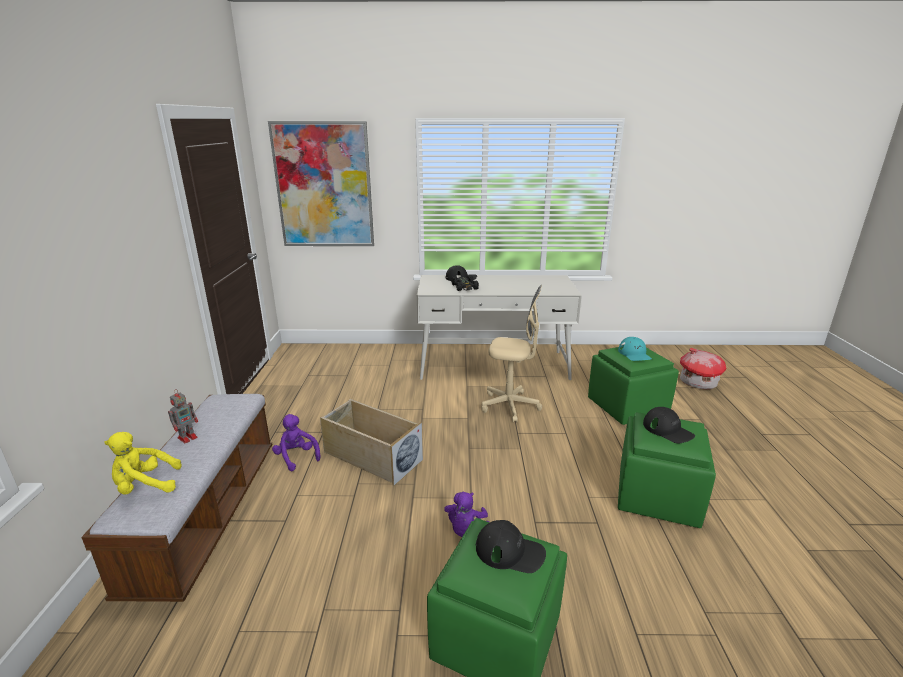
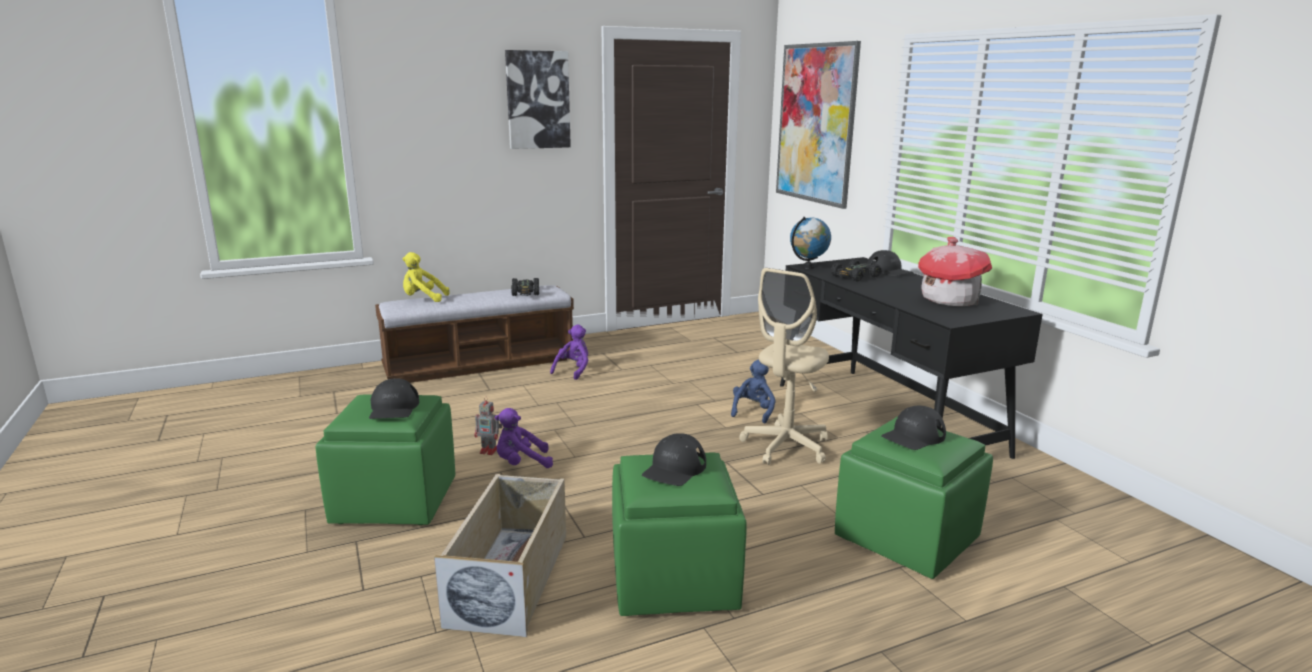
camera: 65 degrees right, 5 degrees down
(132, 198) = (537, 100): none -> picture
(145, 486) = (422, 299): yellow plush toy -> yellow plush toy turned 45 degrees counterclockwise
(188, 437) = (485, 293): toy robot -> toy robot (490, 450)
(223, 413) = (526, 292): none -> black toy car
(371, 456) = (602, 398): beige storage box -> beige storage box (510, 578)
(429, 291) = (808, 267): none -> globe
(452, 401) = (753, 411): none -> blue plush toy
(493, 365) = (885, 418): white desk -> black desk
(510, 406) = (786, 447): beige office chair -> beige office chair turned 45 degrees clockwise
(634, 354) = (913, 436): turquoise cap -> black cap
(697, 382) = (1133, 617): toy house -> toy house (950, 300)

